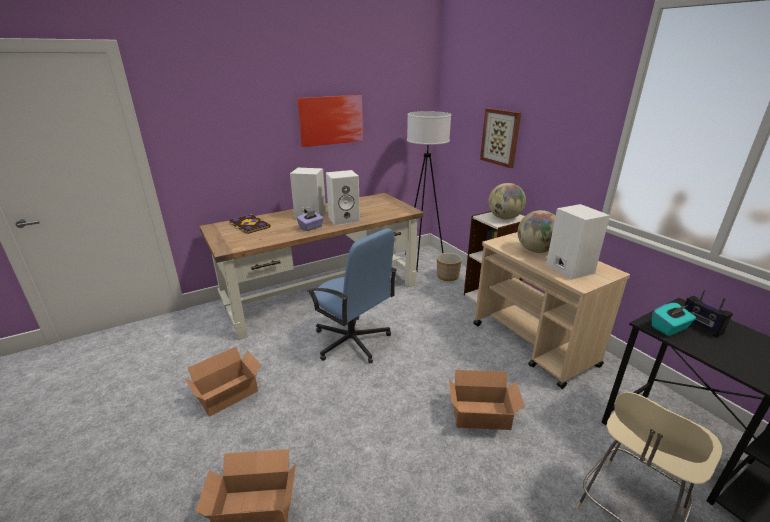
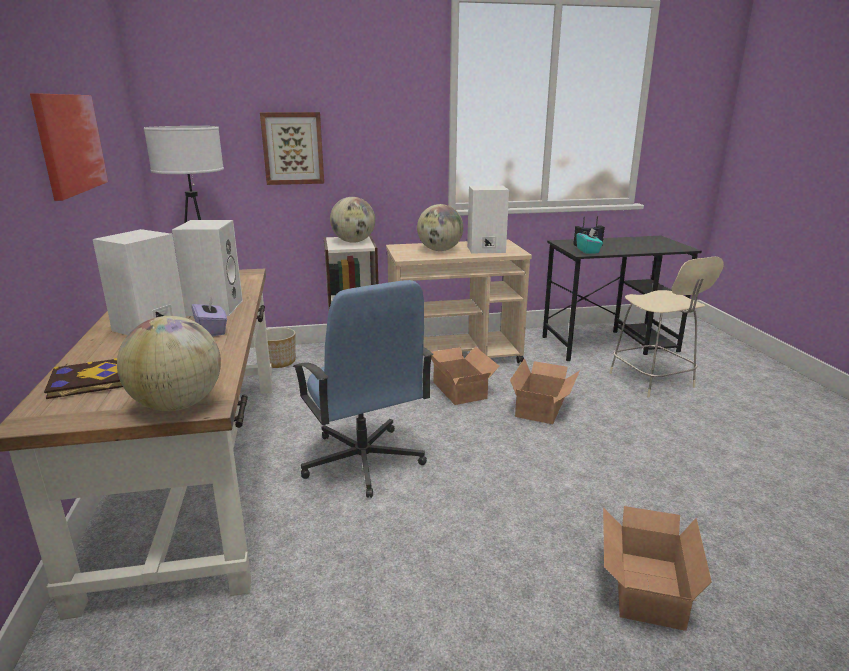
camera: 70 degrees left, 5 degrees down
(226, 244) = (178, 405): none -> globe
(230, 395) = (413, 610): cardboard box -> cardboard box (461, 389)
(352, 341) = (363, 461): blue office chair -> blue office chair turned 90 degrees clockwise

